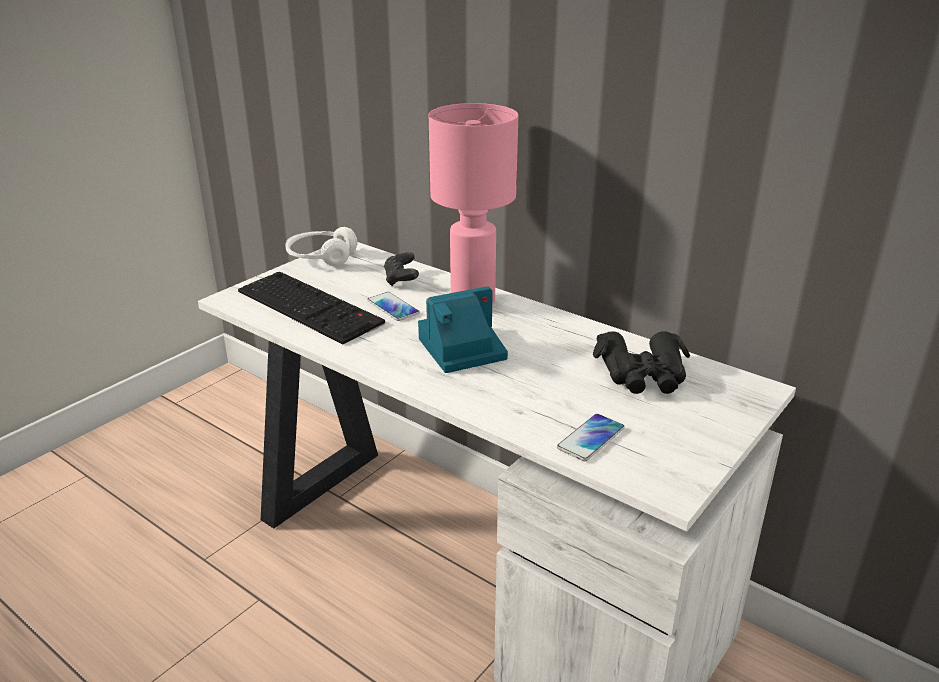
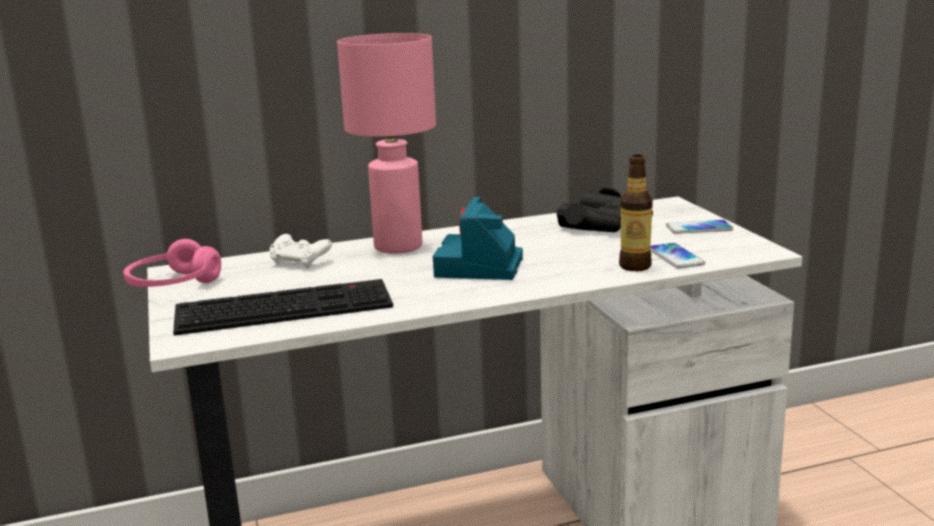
camera: 55 degrees left, 10 degrees down
(321, 257) = (173, 285): white headphones -> pink headphones
(393, 307) = (353, 275): phone -> phone (699, 228)
(401, 279) = (300, 262): black game controller -> white game controller
(539, 423) = (635, 266): none -> bottle

